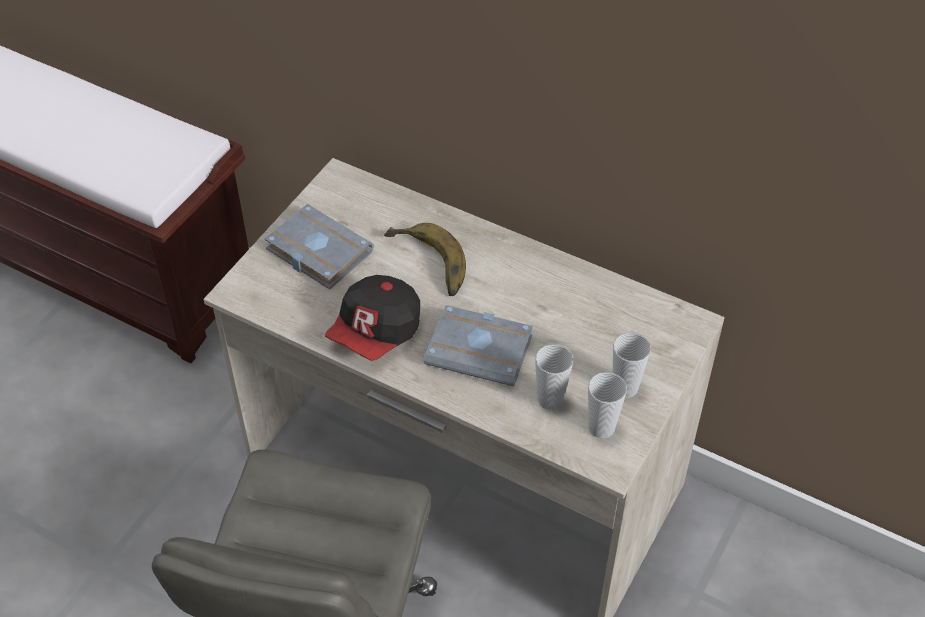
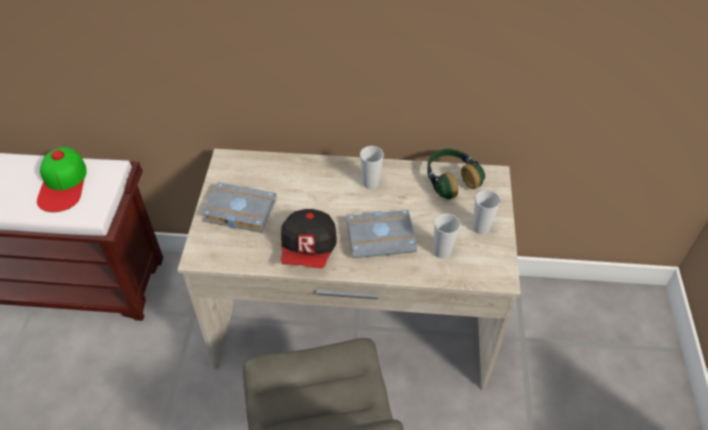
camera: 25 degrees left, 0 degrees up
(135, 144) = (63, 184): none -> cap
(425, 265) = (315, 196): banana -> none
(601, 428) = (482, 257): cup -> cup (370, 183)
(624, 307) = (450, 180): none -> headphones

